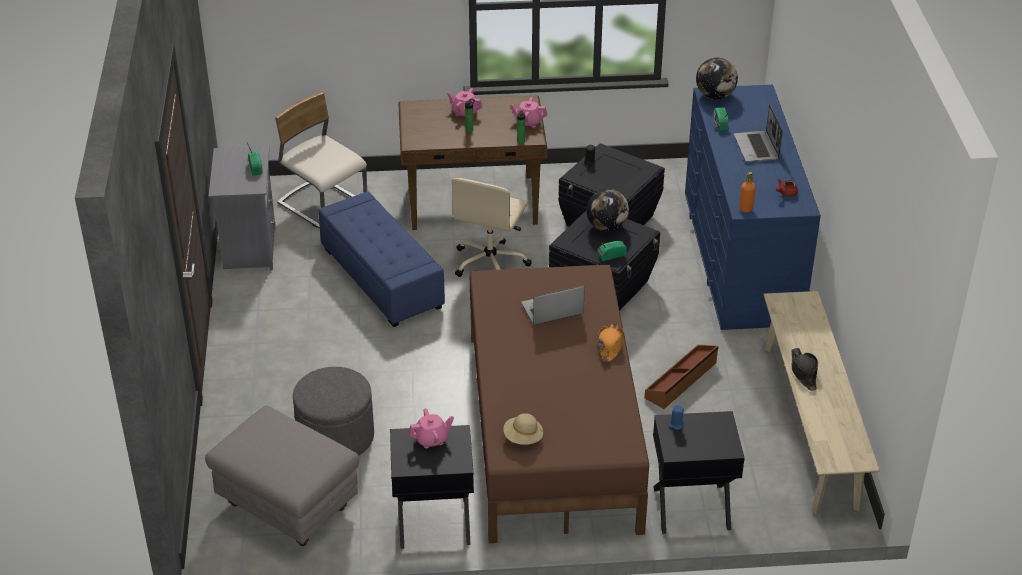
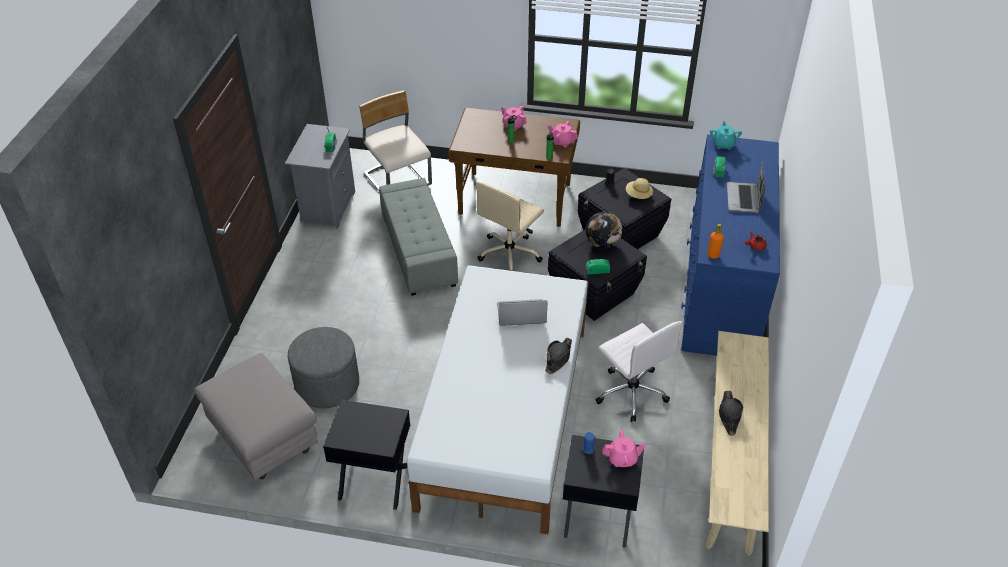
camera: 15 degrees right, 5 degrees up
(382, 277) = (419, 251): blue ottoman -> grey ottoman
(432, 439) = (371, 417): pink teapot -> pink teapot (622, 459)
(523, 438) = (449, 432): beige hat -> beige hat (638, 195)
(550, 431) = (503, 416): brown bed -> white bed
(610, 345) = (558, 358): orange hat -> black hat
(681, 381) = (631, 392): brown storage box -> white office chair
(715, 95) = (723, 144): globe -> turquoise teapot

